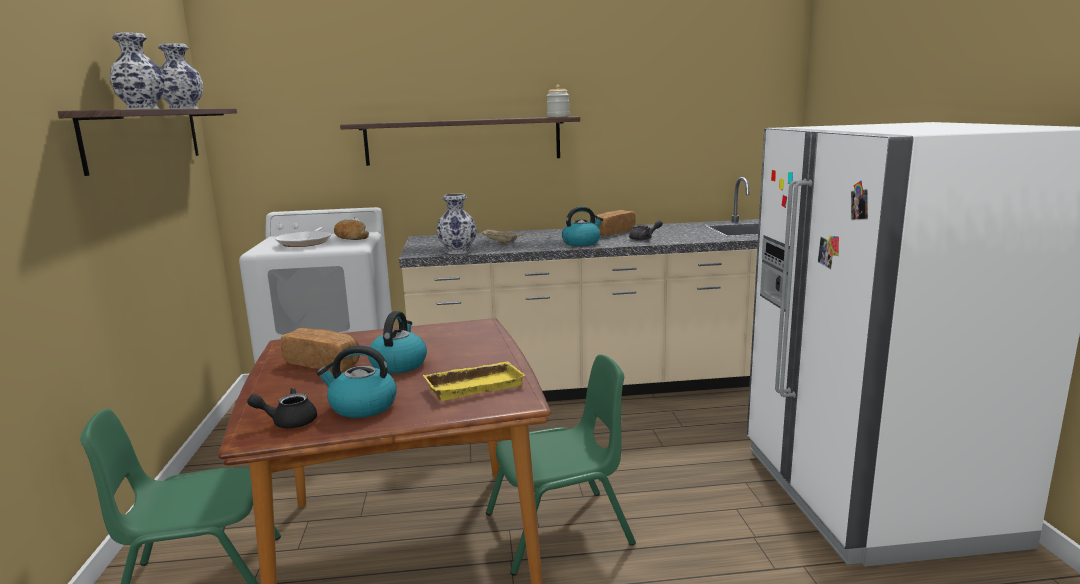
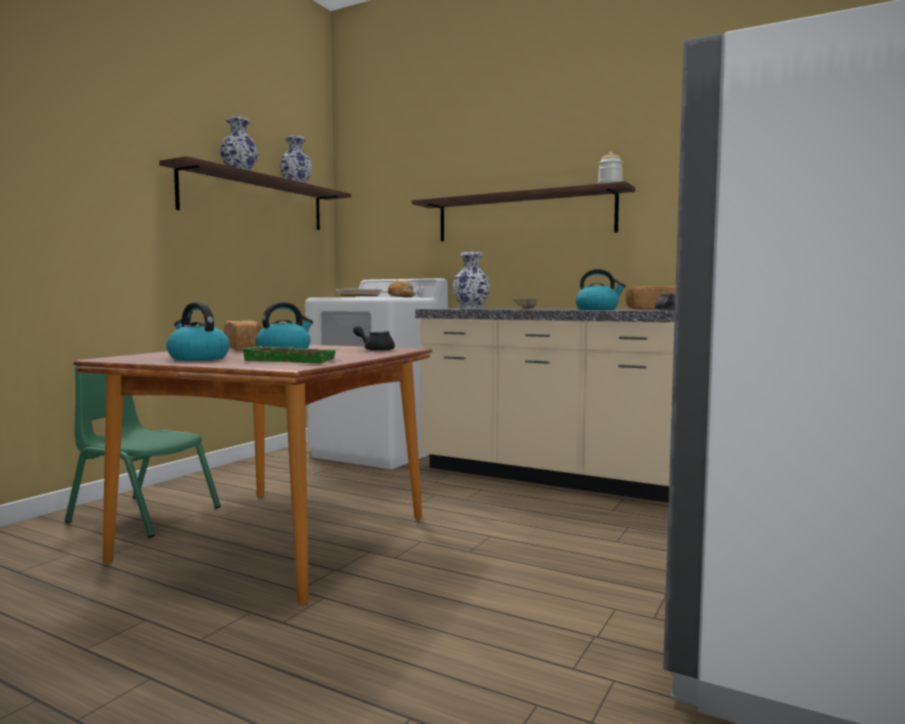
camera: 35 degrees right, 10 degrees down
(288, 422) = (142, 357): black teapot -> black teapot (375, 350)
(474, 385) = (293, 360): yellow tray -> green tray
(559, 530) = (408, 565): green chair -> none

